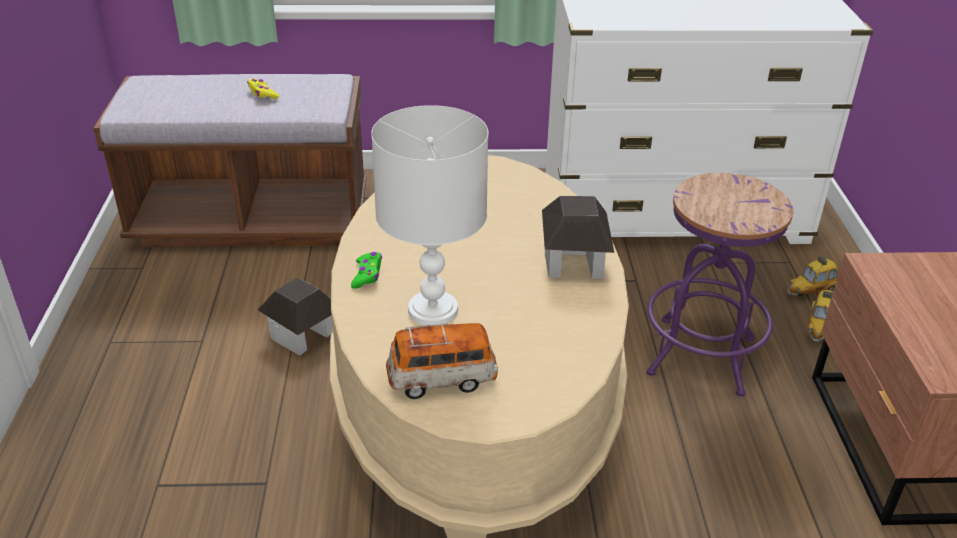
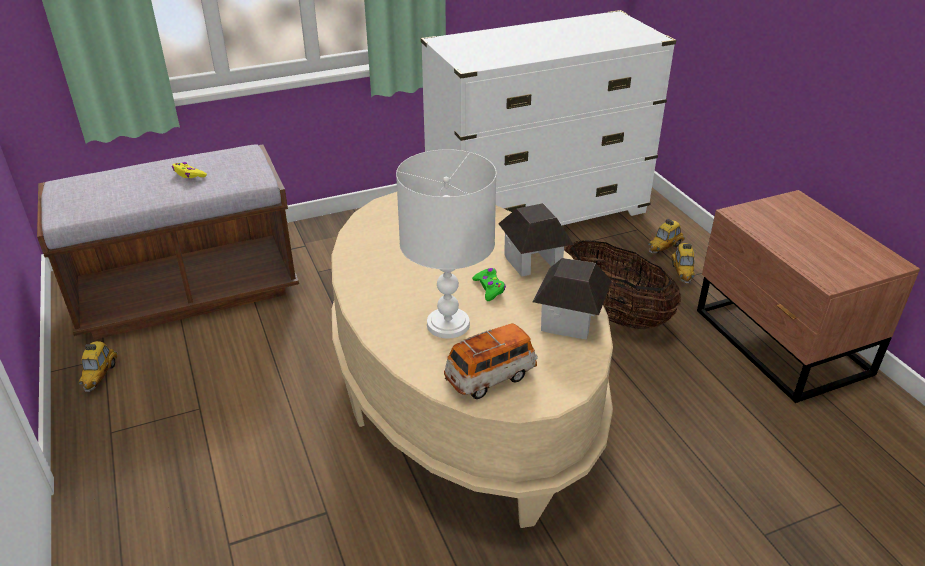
camera: 20 degrees left, 0 degrees up
(130, 283) = (100, 375): none -> toy car
(302, 335) = (289, 380): toy house -> toy house (569, 320)
(367, 275) = (375, 309): green game controller -> green game controller (489, 288)
(701, 356) = (613, 314): purple stool -> basket

